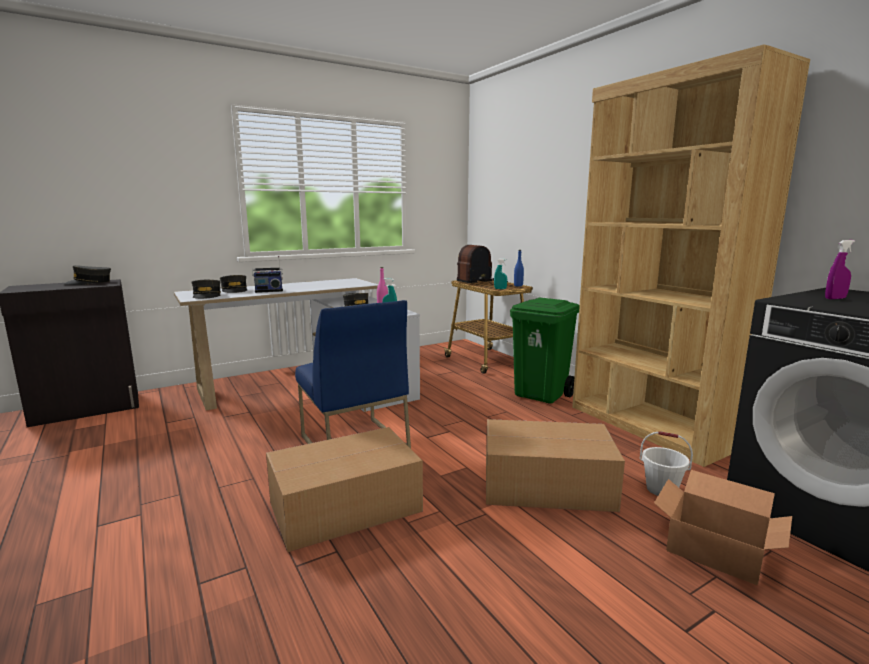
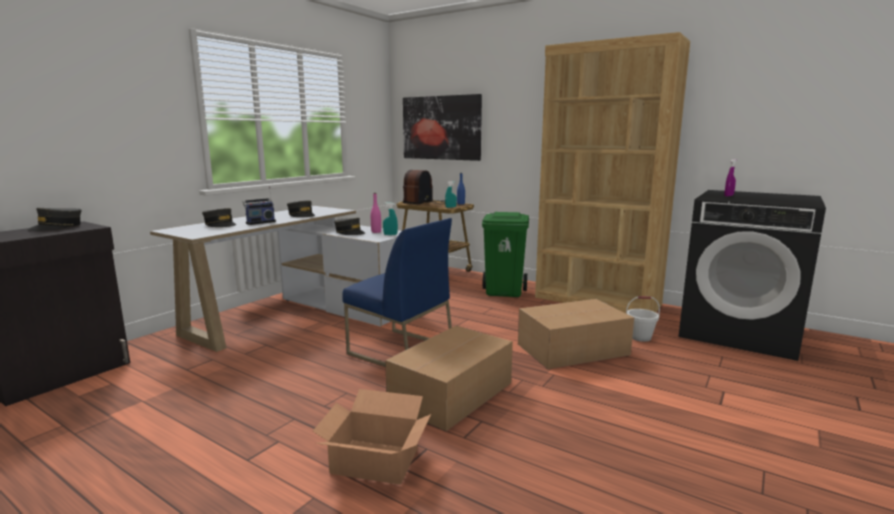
camera: 25 degrees left, 0 degrees up
(207, 295) = (205, 231): grey cap -> grey cap (301, 215)
(510, 198) = (441, 128): none -> picture
(716, 551) = (698, 363): cardboard box -> cardboard box (375, 461)

